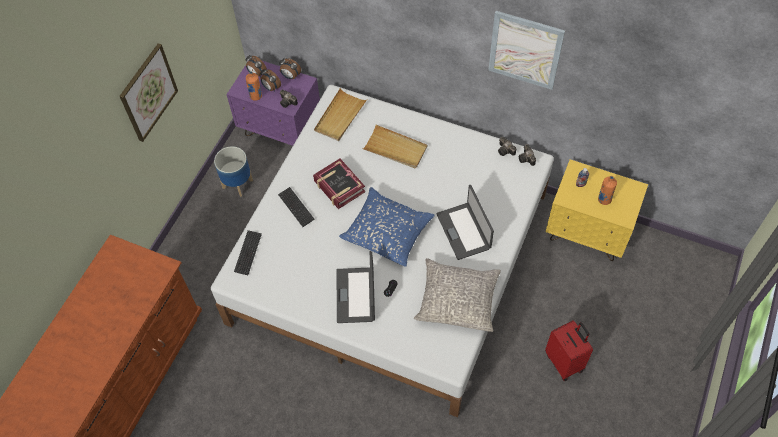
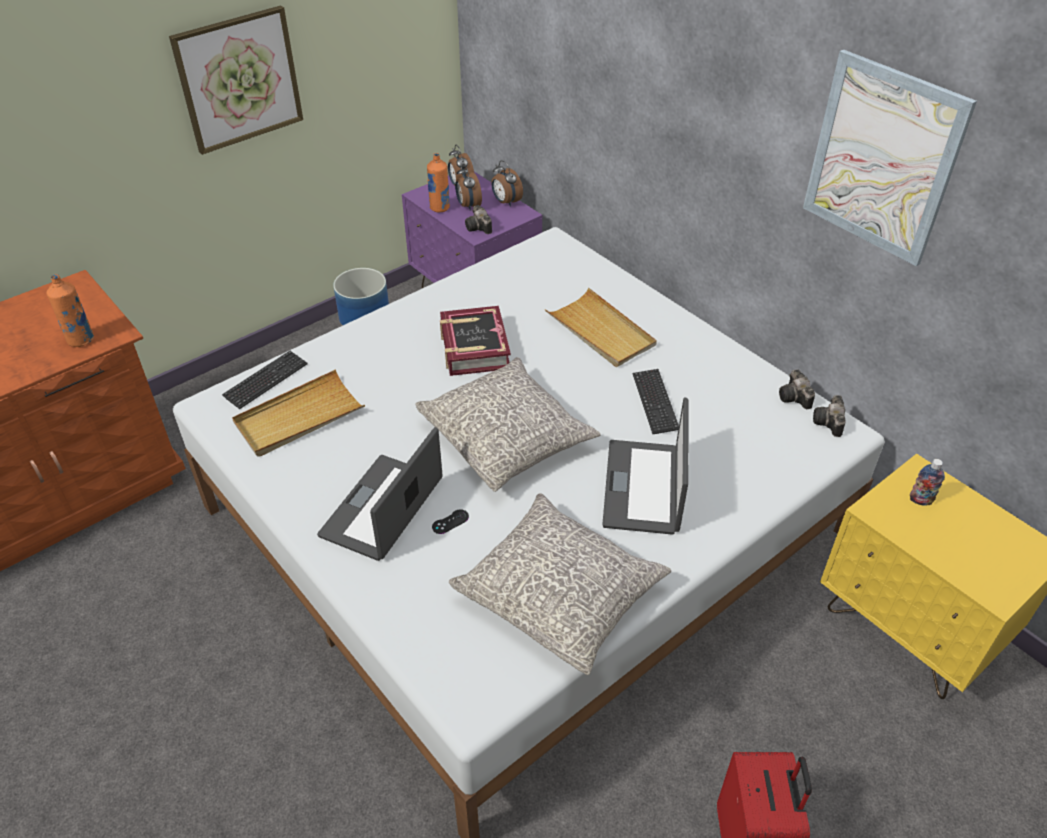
camera: 25 degrees right, 15 degrees down
(296, 207) = (387, 350): keyboard -> keyboard (655, 402)
(340, 116) = (542, 266): beige tray -> beige tray (299, 417)
(387, 232) = (506, 437): blue pillow -> grey pillow
(604, 199) = (960, 544): orange bottle -> orange bottle (81, 340)

